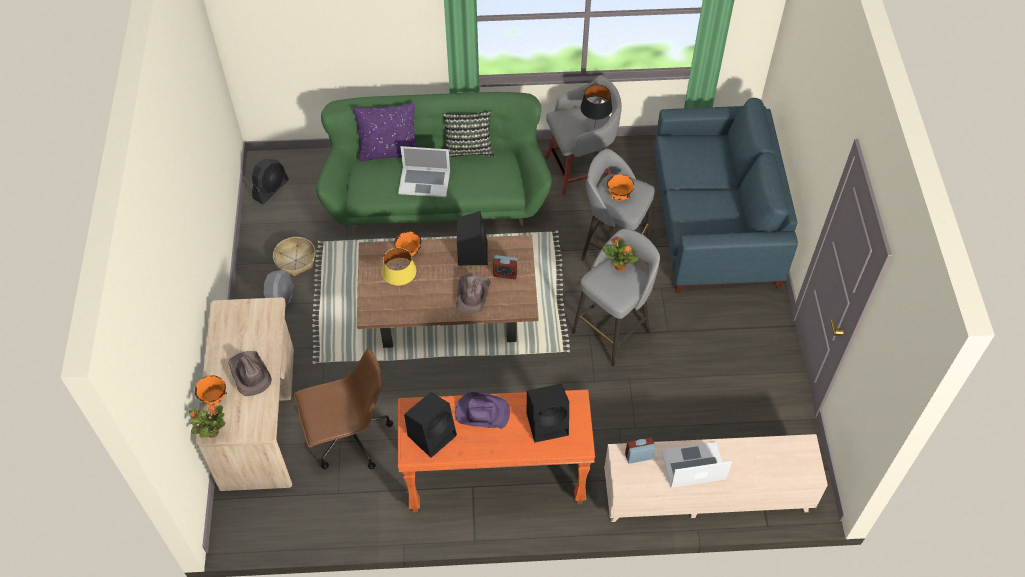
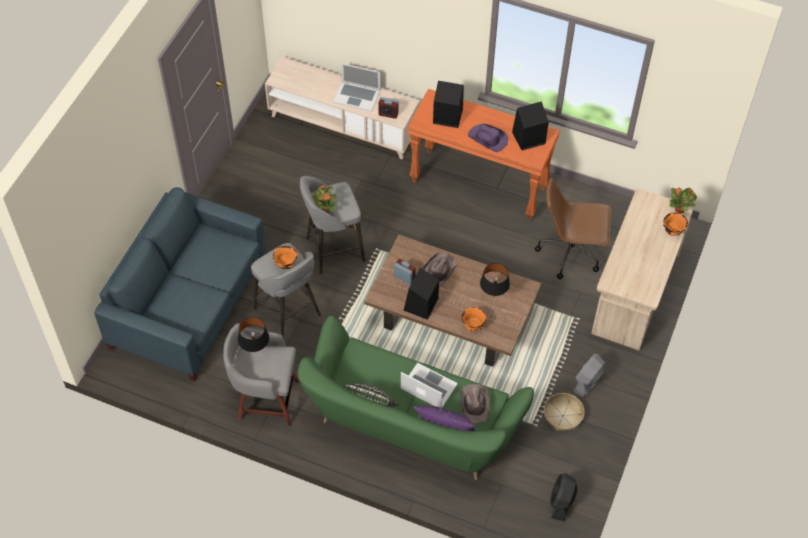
camera: 155 degrees left, 0 degrees up
(250, 374) = (641, 238): brown hat -> brown hat (475, 403)
(271, 189) = (561, 502): black fan -> black fan turned 45 degrees counterclockwise
(401, 289) = (493, 298): yellow table lamp -> black table lamp

